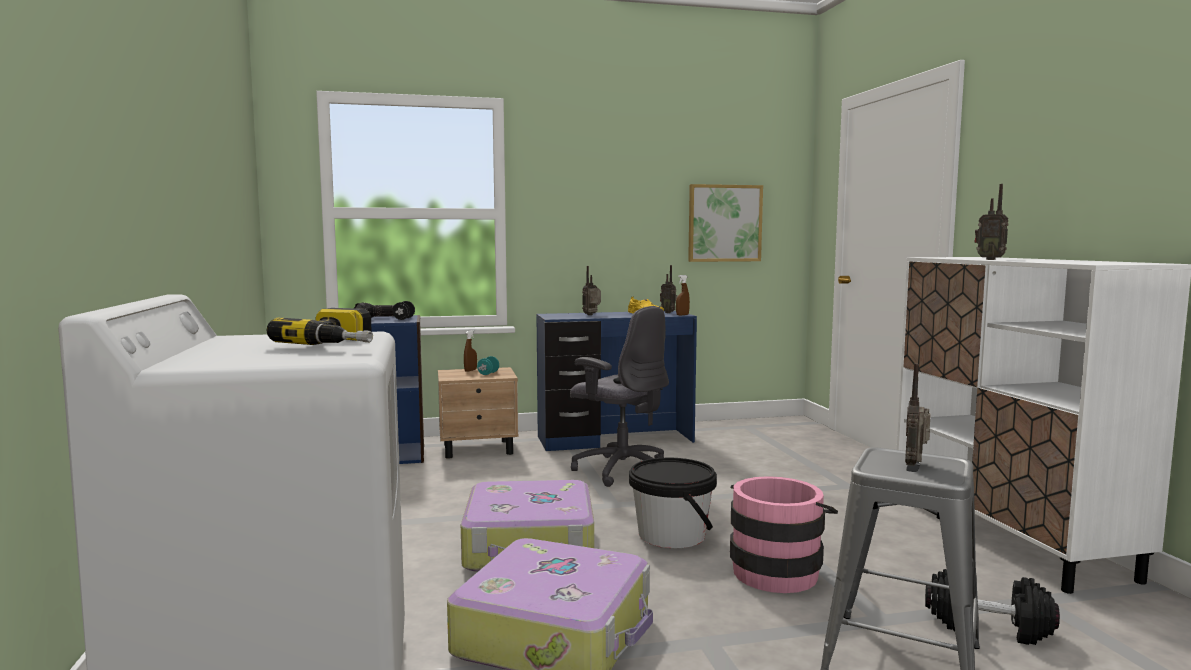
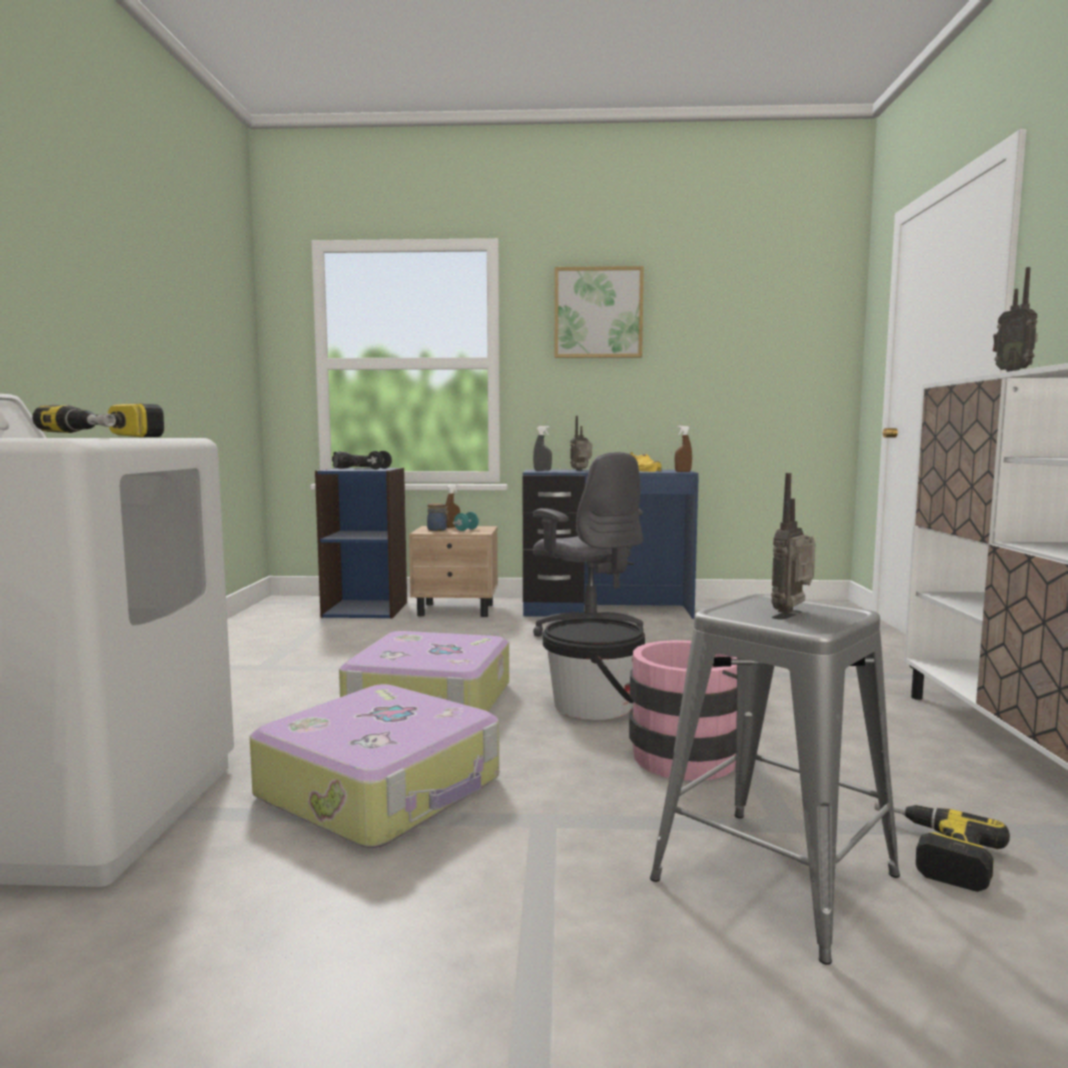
camera: 15 degrees right, 0 degrees up
(461, 375) = (438, 530): none -> jar
(557, 316) = (542, 470): none -> grey spray bottle
(668, 312) = (672, 470): radio -> none
(724, 223) = (751, 371): picture -> picture (598, 313)
(987, 626) = (931, 852): black dumbbell -> power drill

